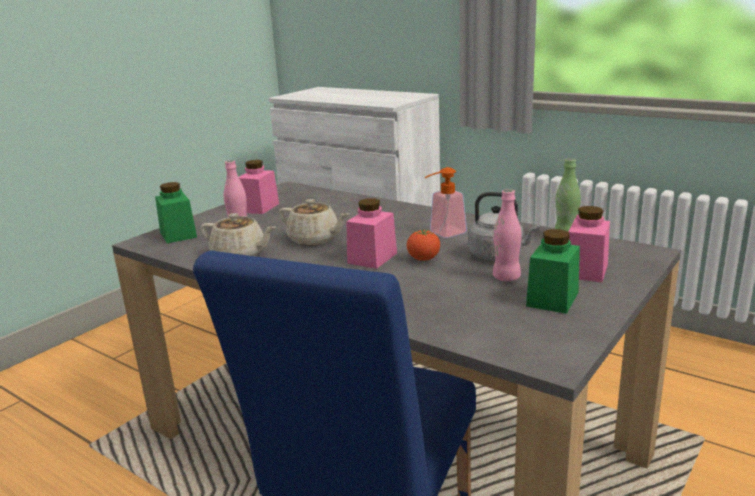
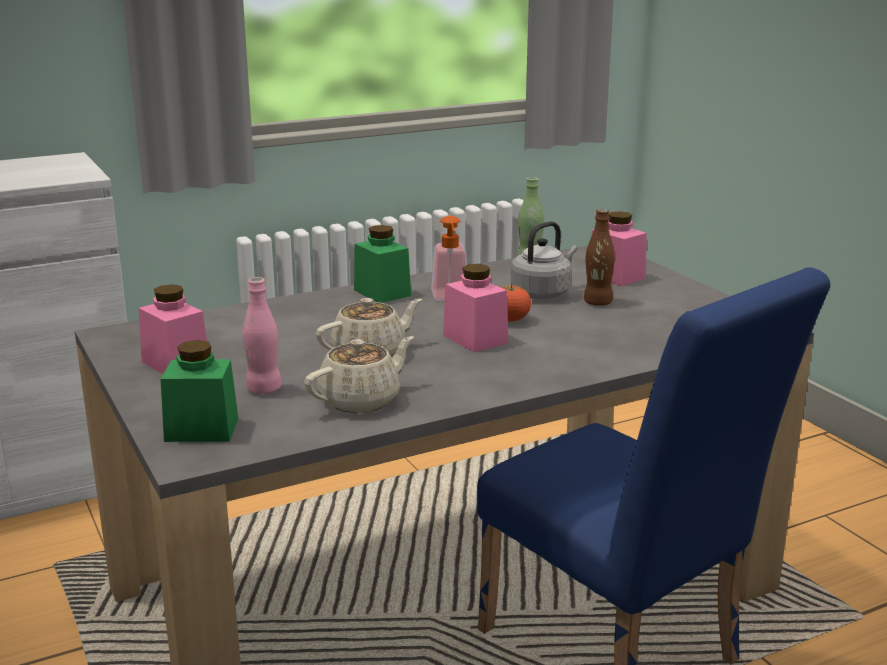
camera: 65 degrees left, 0 degrees up
(506, 277) = (597, 302): pink bottle -> brown bottle
(552, 299) = (660, 300): green jar -> green jar (382, 293)

